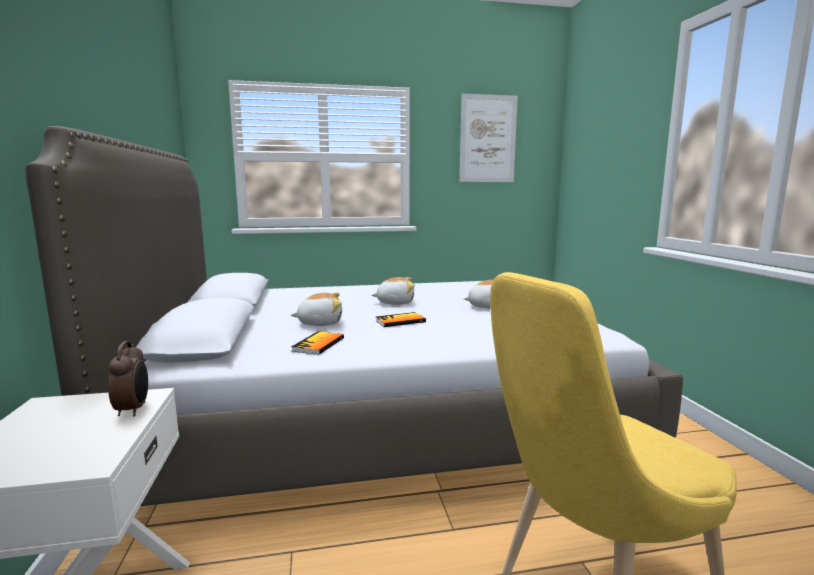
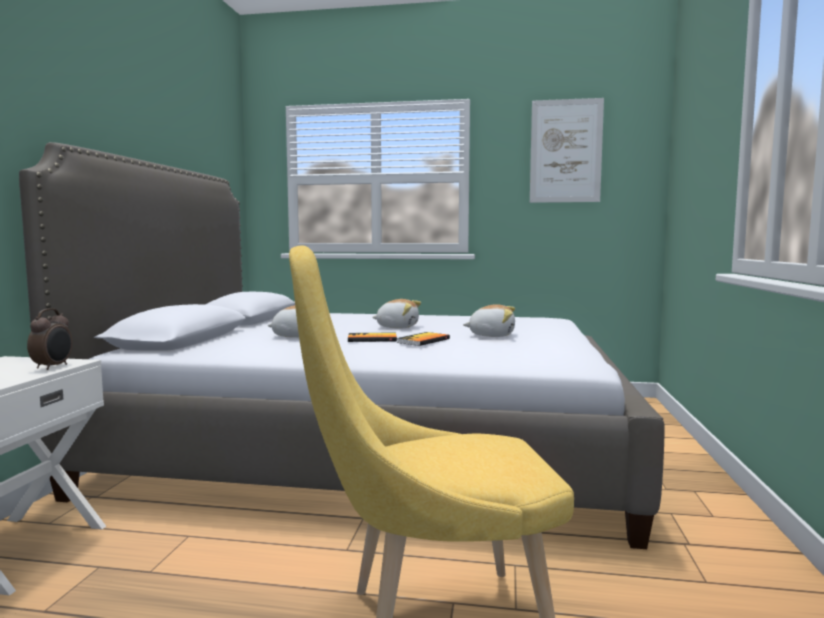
camera: 20 degrees right, 5 degrees down
(318, 344) = (265, 348): book -> book (423, 340)

